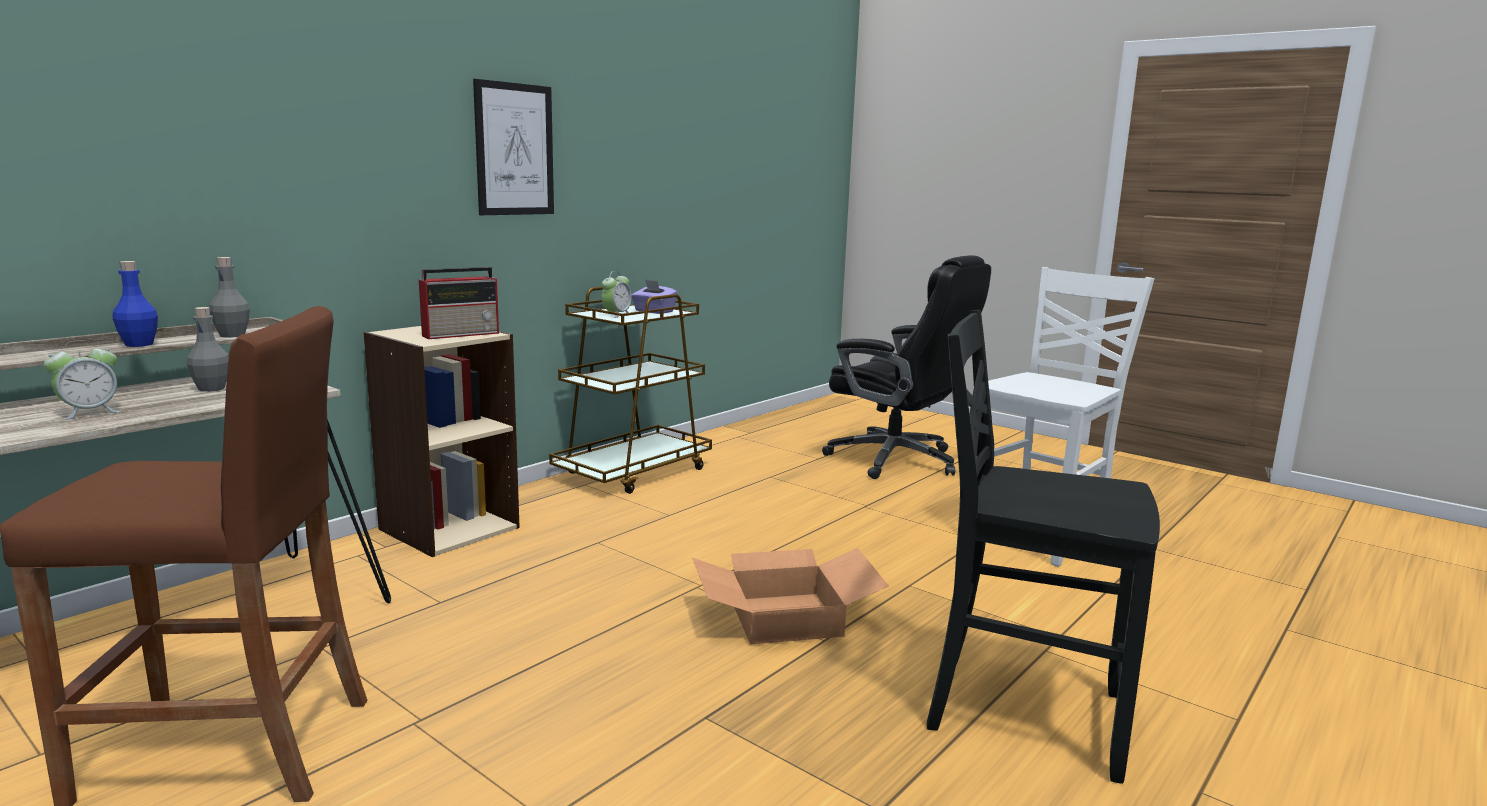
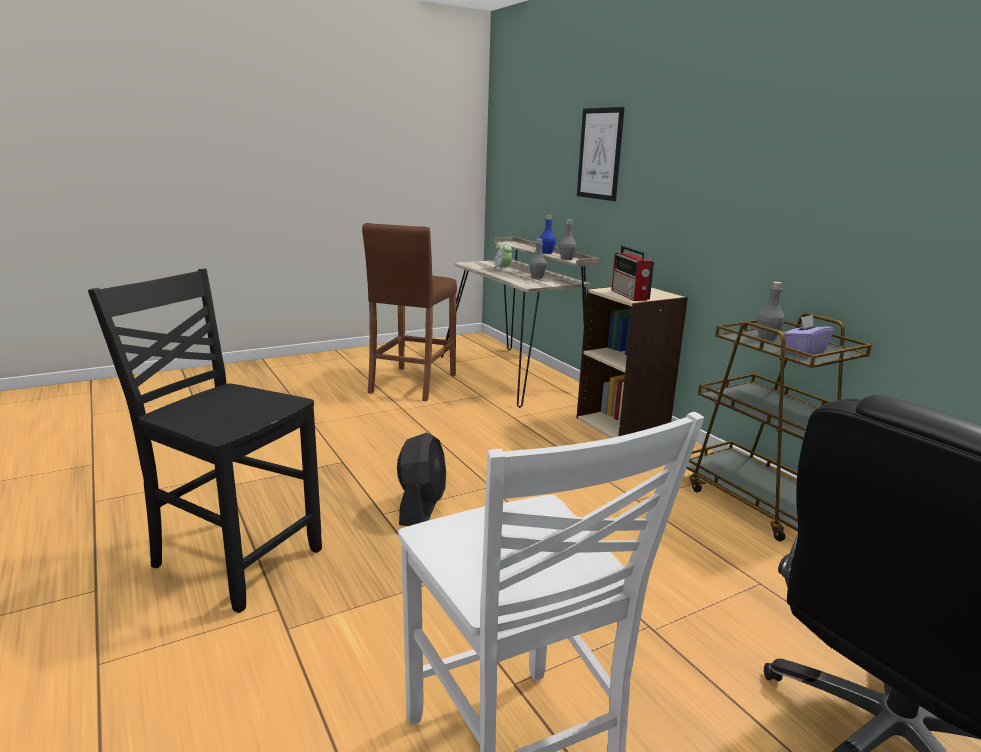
camera: 110 degrees right, 5 degrees up
(514, 149) = (764, 168): picture -> picture (600, 154)
(616, 315) = (767, 337): alarm clock -> grey bottle
(784, 619) = (421, 507): cardboard box -> black fan
(1021, 711) = (234, 558): black chair -> black chair turned 105 degrees counterclockwise

